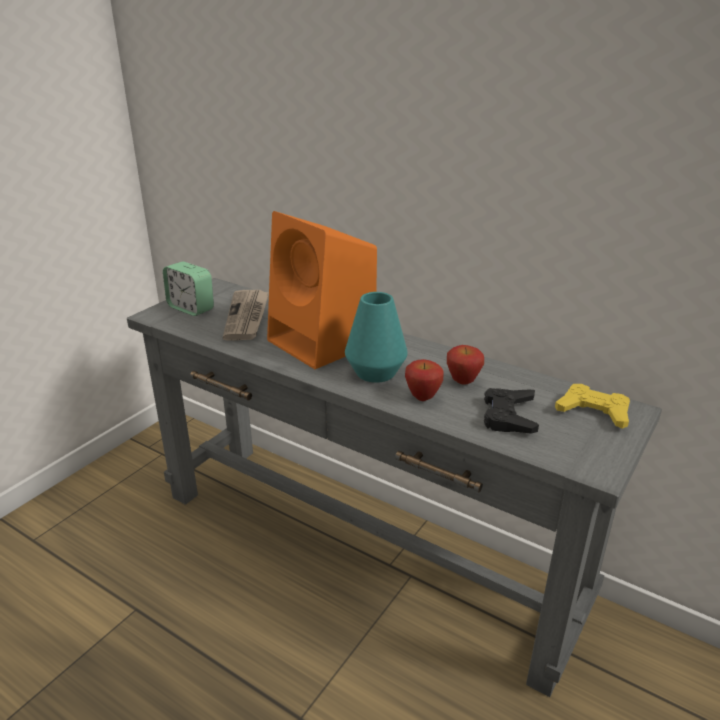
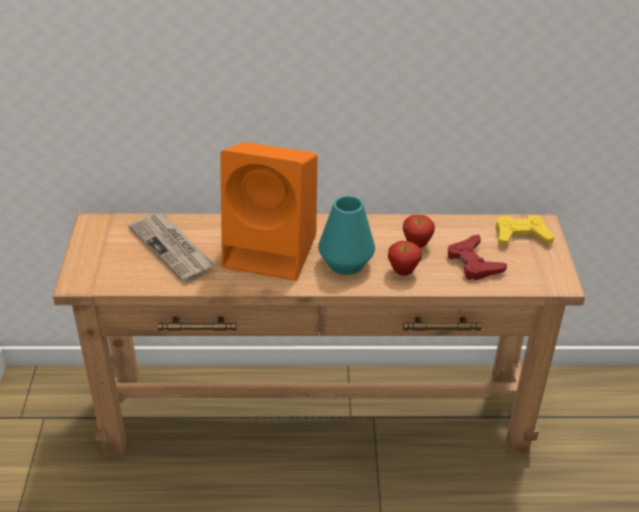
camera: 35 degrees left, 10 degrees up
(191, 308) = (105, 260): alarm clock -> none
(362, 546) = (316, 412): grey console table -> brown console table
(509, 416) = (473, 263): black game controller -> red game controller

